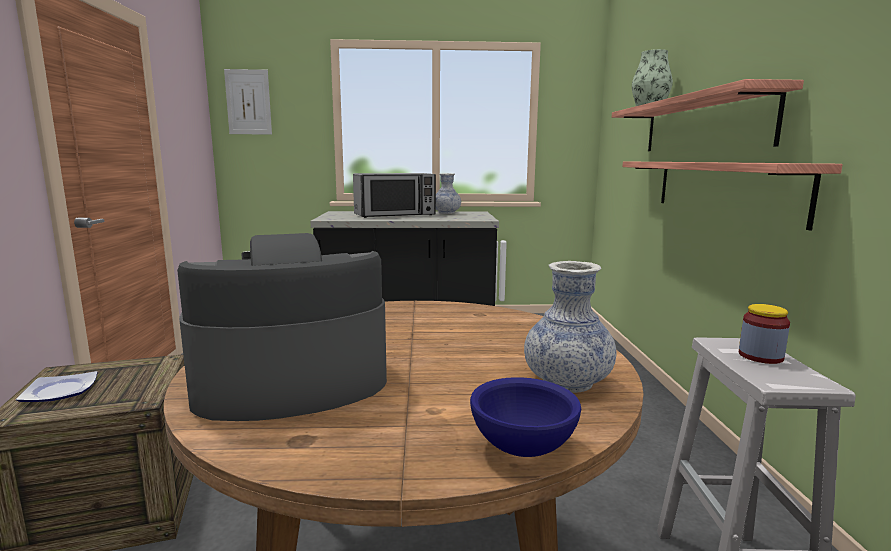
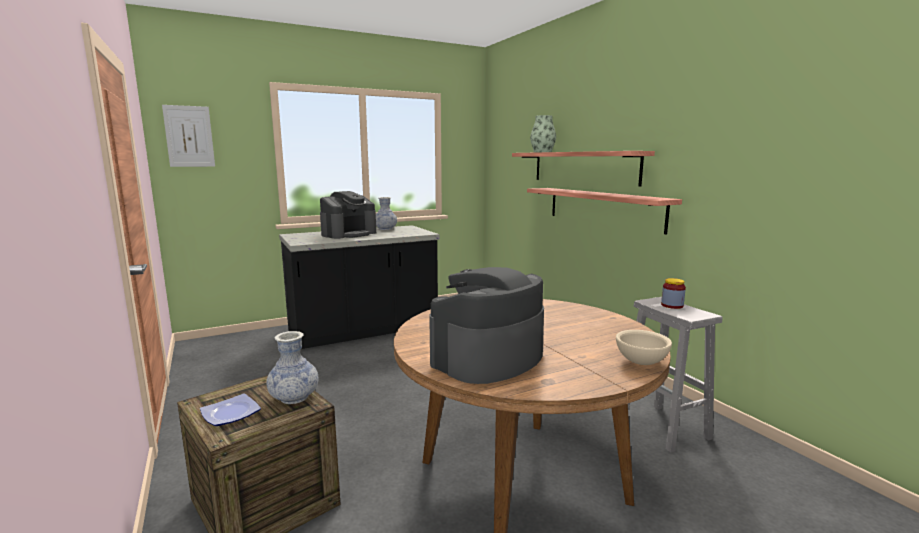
camera: 25 degrees left, 0 degrees up
(395, 215) = (349, 234): microwave -> coffee machine
(521, 447) = (640, 362): blue bowl -> beige bowl
(567, 382) = (617, 332): vase -> vase (294, 397)

